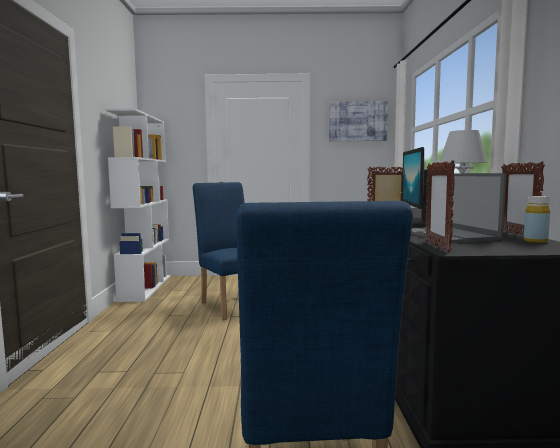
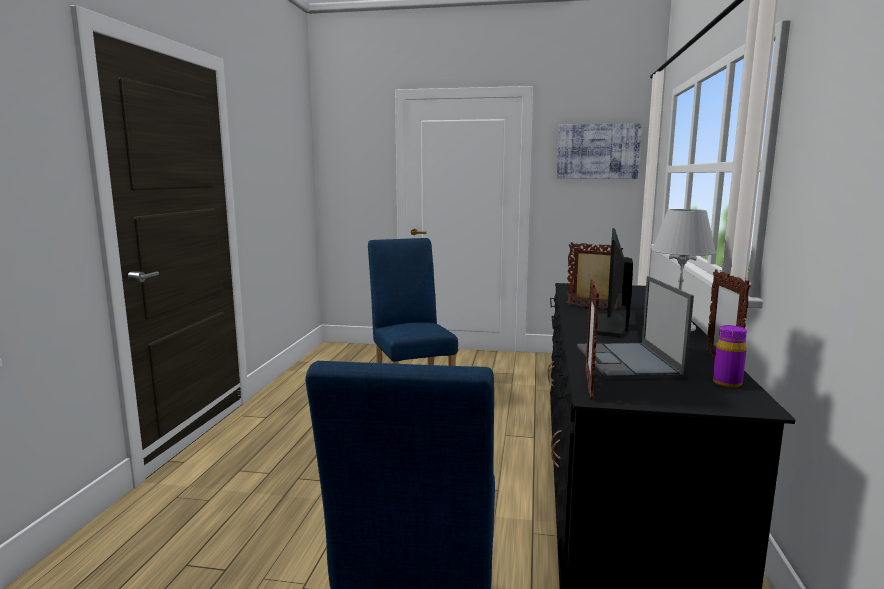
camera: 10 degrees right, 5 degrees up
(146, 287) = (317, 359): white bookcase -> none
(535, 241) = (727, 383): yellow bottle -> purple bottle

